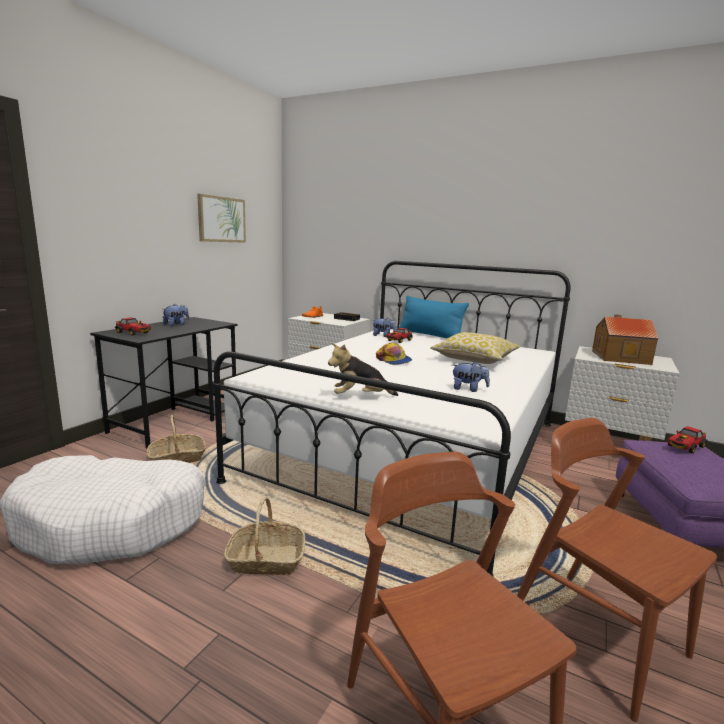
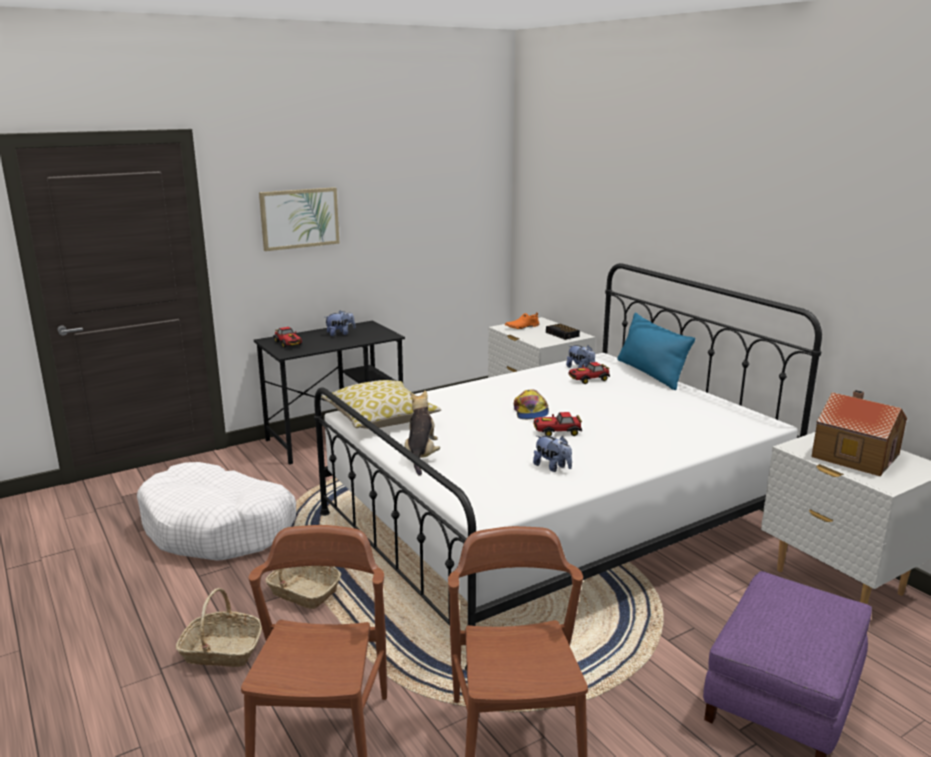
camera: 30 degrees right, 5 degrees up
(177, 458) = (306, 480): basket -> basket (221, 651)
(221, 219) = (415, 203): picture -> picture (299, 218)
(360, 397) = (421, 456): plush toy -> plush toy turned 75 degrees clockwise
(474, 359) = (639, 425): pillow -> pillow (380, 419)
(685, 447) = (806, 598): toy car -> toy car (557, 432)

